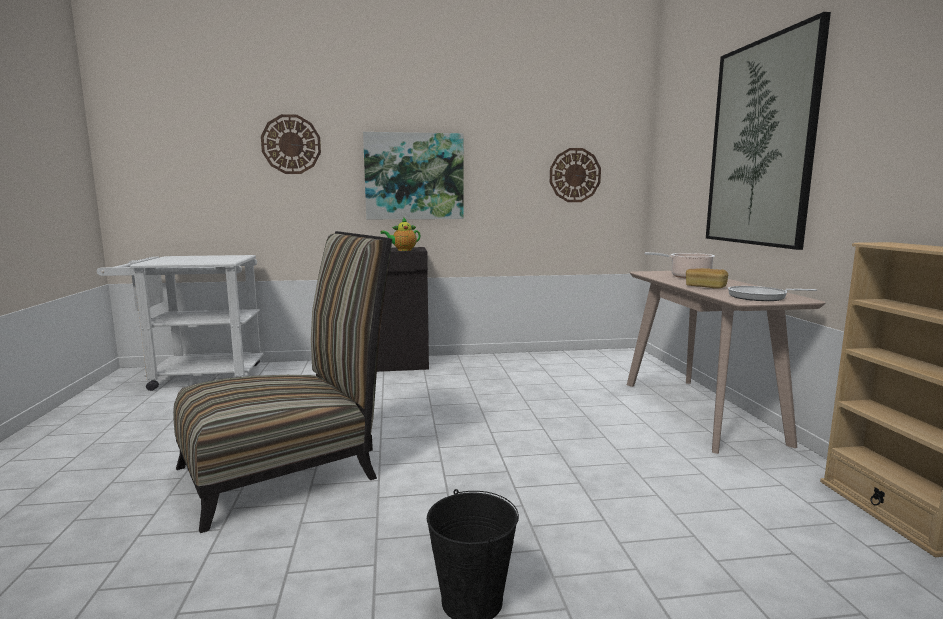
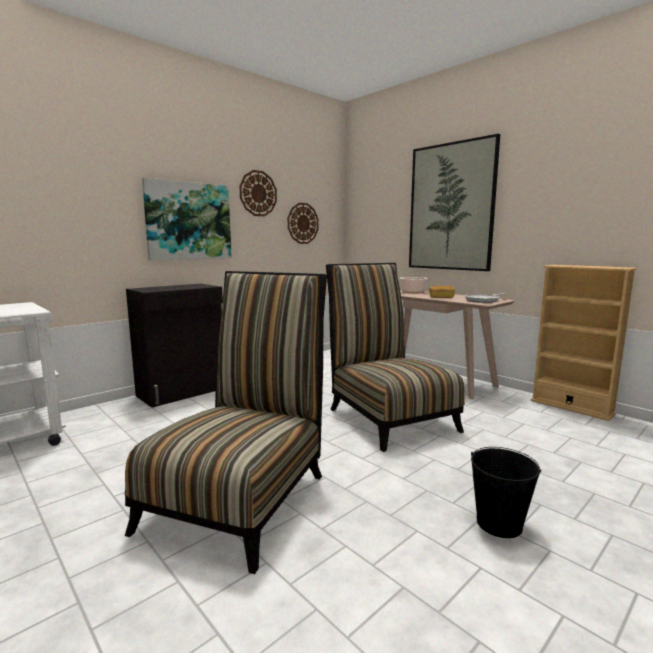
camera: 35 degrees left, 0 degrees up
(291, 144) = (67, 184): wall clock -> wall clock (258, 193)
(403, 250) = (198, 287): teapot -> none
(551, 441) = (388, 416): none -> chair

